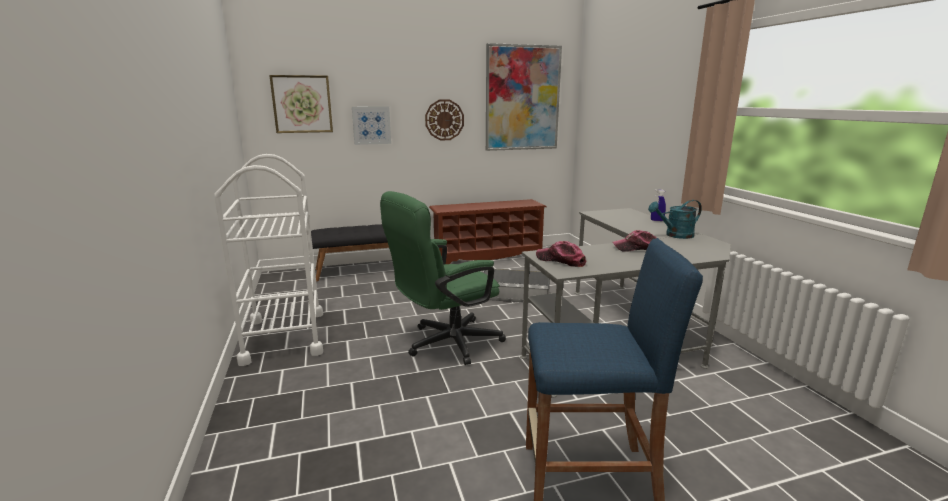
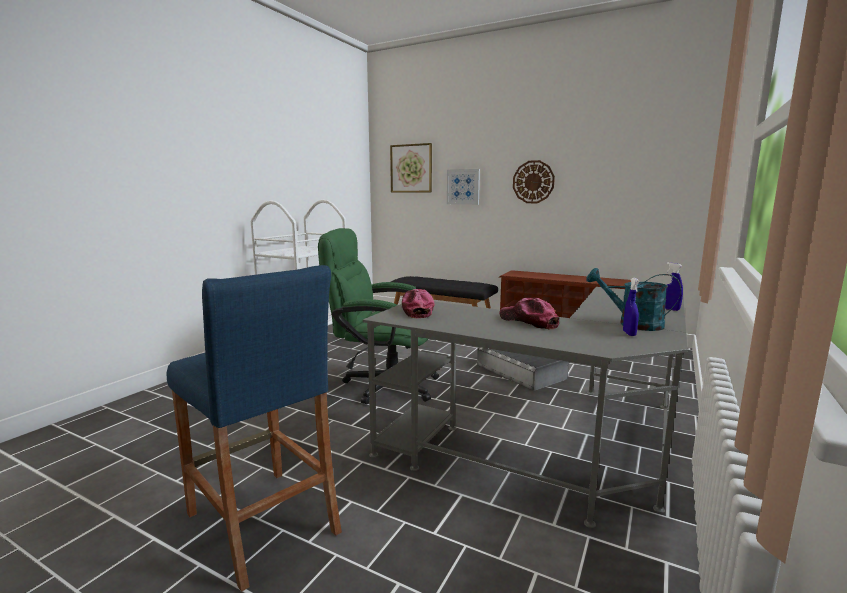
camera: 45 degrees right, 5 degrees down
(522, 98) = (631, 156): picture -> none
(692, 242) = (629, 333): none -> blue spray bottle

